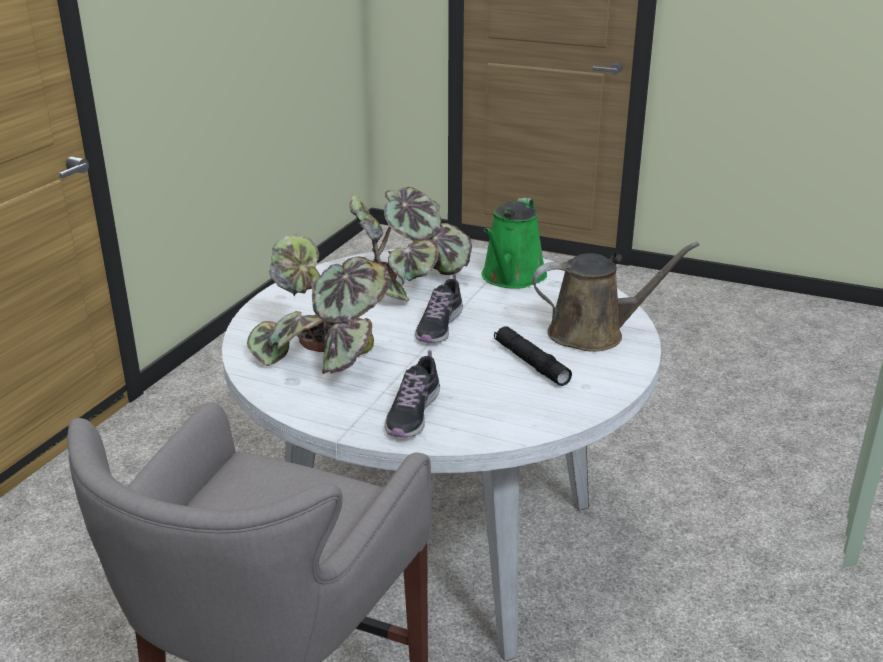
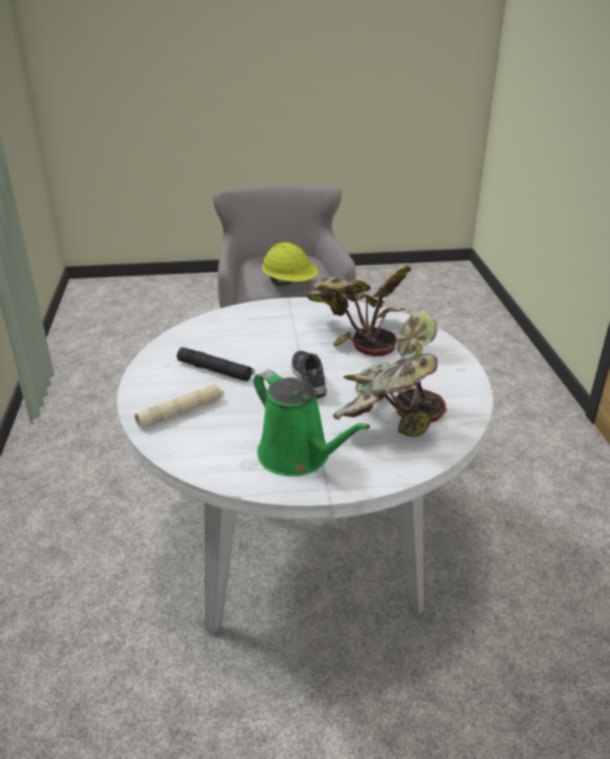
camera: 150 degrees right, 5 degrees up
(296, 477) = (290, 284): none -> yellow hard hat
(413, 414) = (262, 319): shoe -> none
(511, 278) = (298, 457): green watering can -> green watering can turned 150 degrees clockwise
(593, 333) = (181, 412): brown watering can -> beige flashlight

